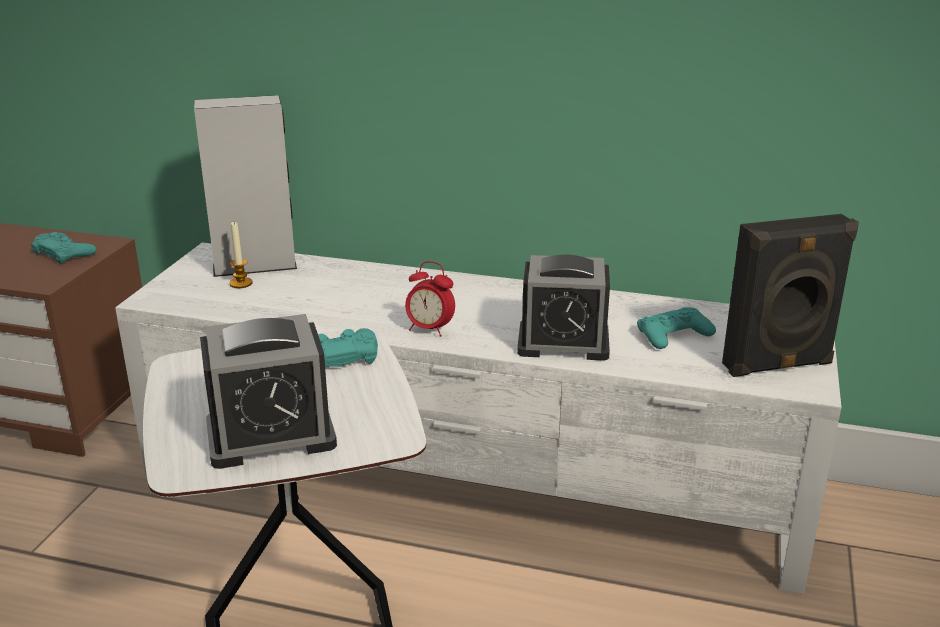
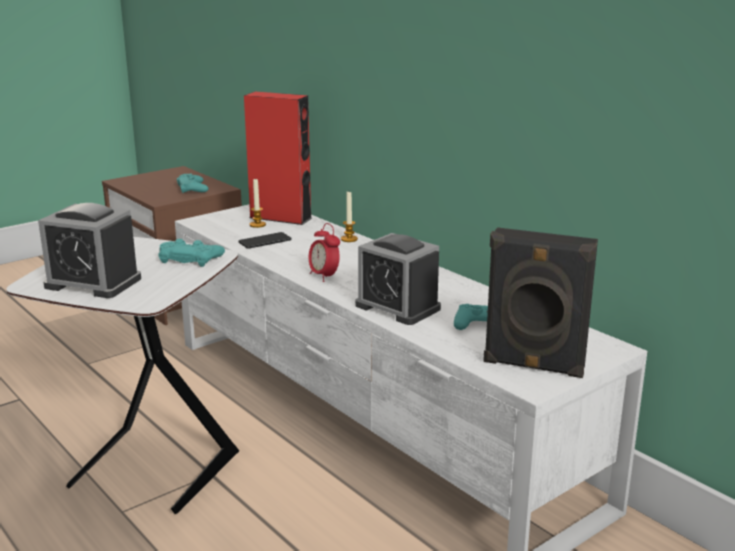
camera: 35 degrees right, 5 degrees down
(255, 266) = (280, 217): grey speaker -> red speaker
(286, 303) = (265, 241): none -> phone
(381, 273) = (349, 239): none -> candle

